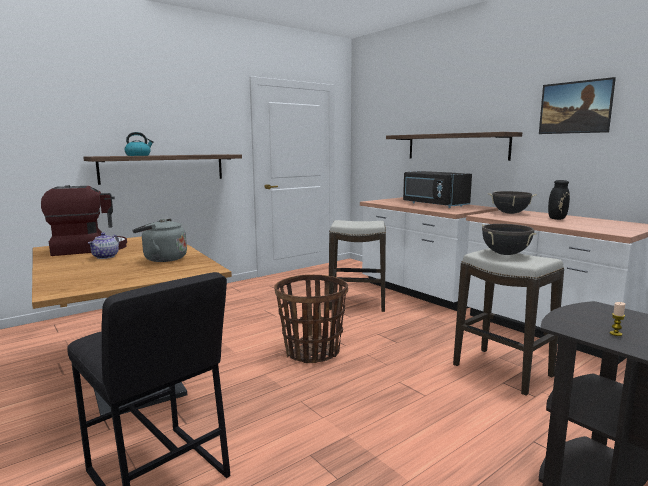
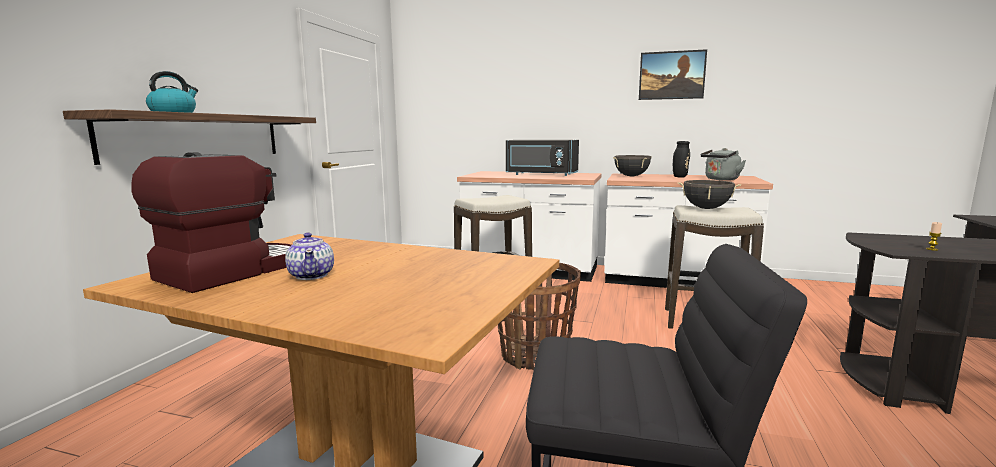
camera: 35 degrees left, 0 degrees up
(162, 259) = (417, 262): grey kettle -> grey kettle (720, 179)
(455, 146) = (546, 113): shelf -> none

